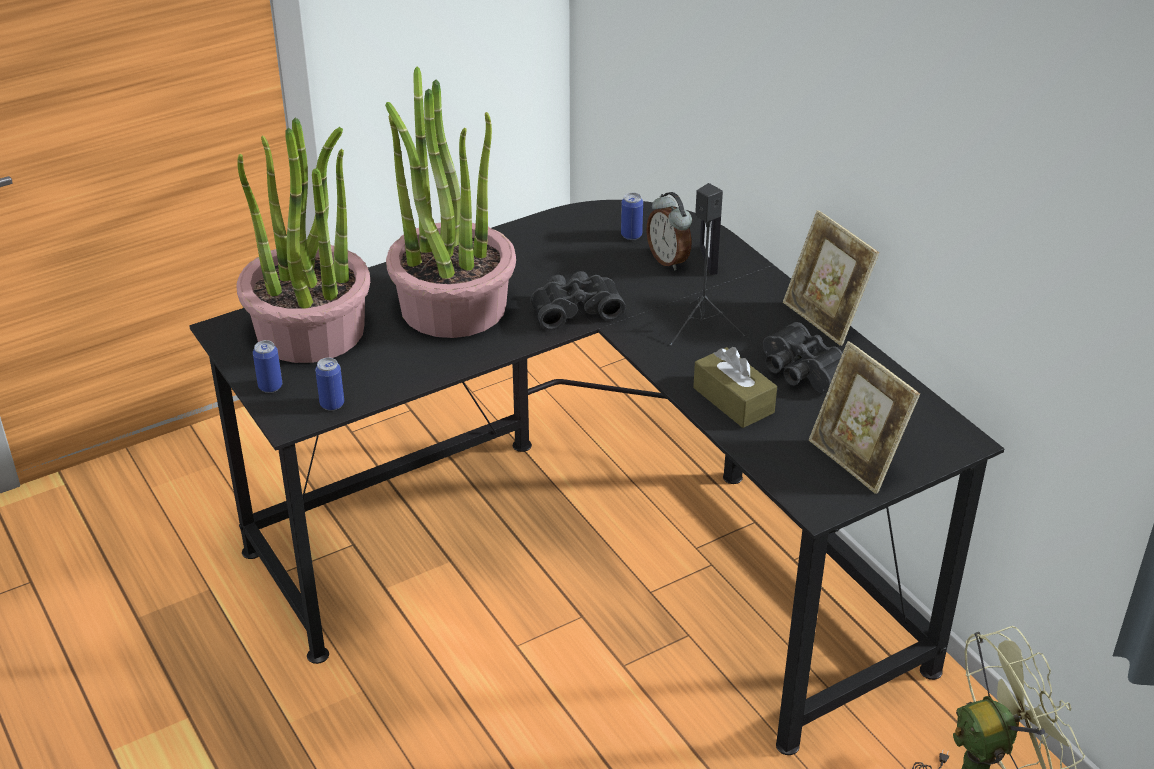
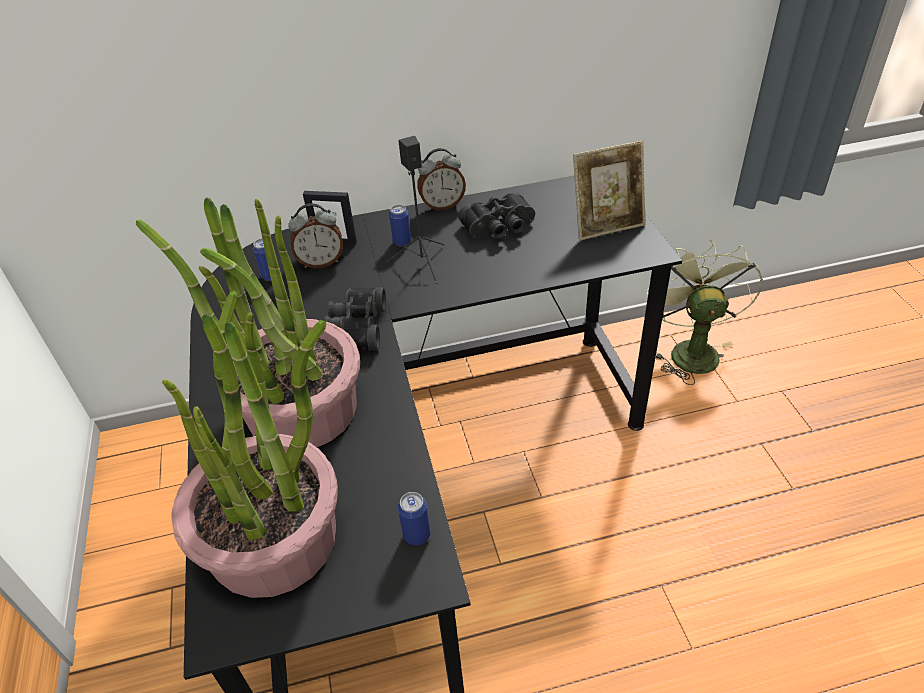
camera: 70 degrees left, 5 degrees up
(270, 386) = (359, 593): can -> can (402, 242)
(733, 400) = (520, 265): brown tissue box -> none
(824, 319) = (442, 205): picture frame -> alarm clock

